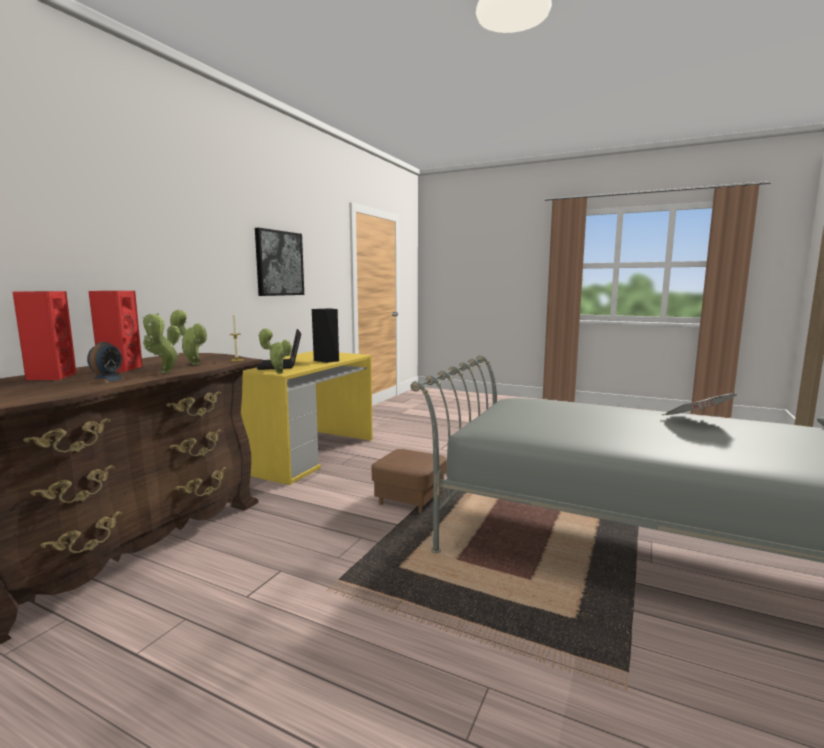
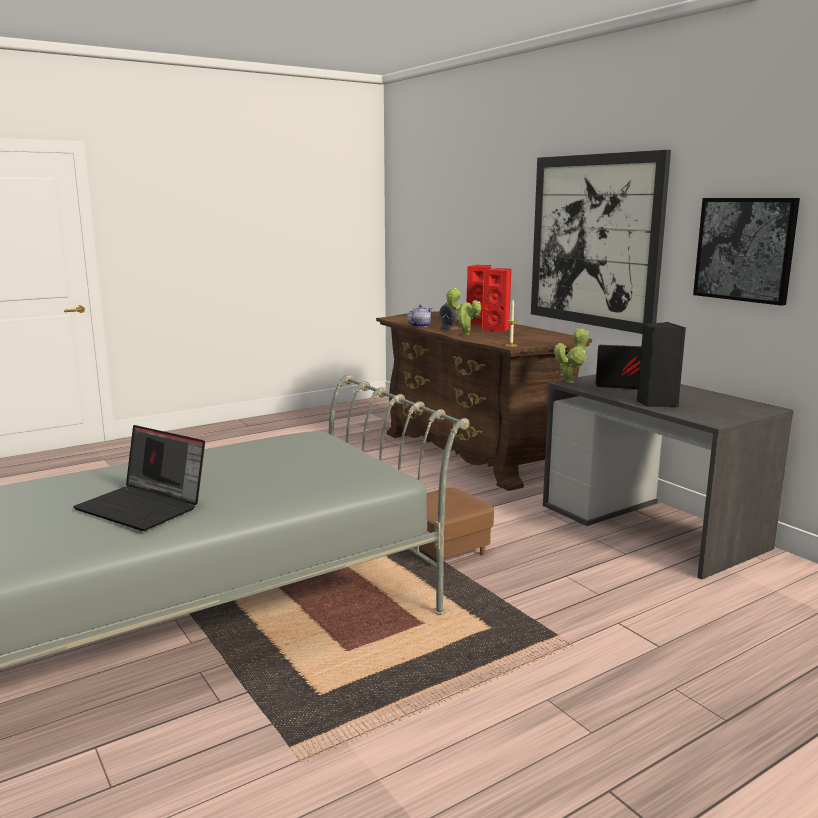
camera: 120 degrees right, 5 degrees up
(79, 390) = (419, 326): none -> teapot
(167, 257) = (595, 241): none -> picture
(193, 364) = (502, 338): potted plant -> none
(305, 453) = (651, 526): yellow desk -> grey desk
(696, 422) = (144, 507): newspaper -> laptop

